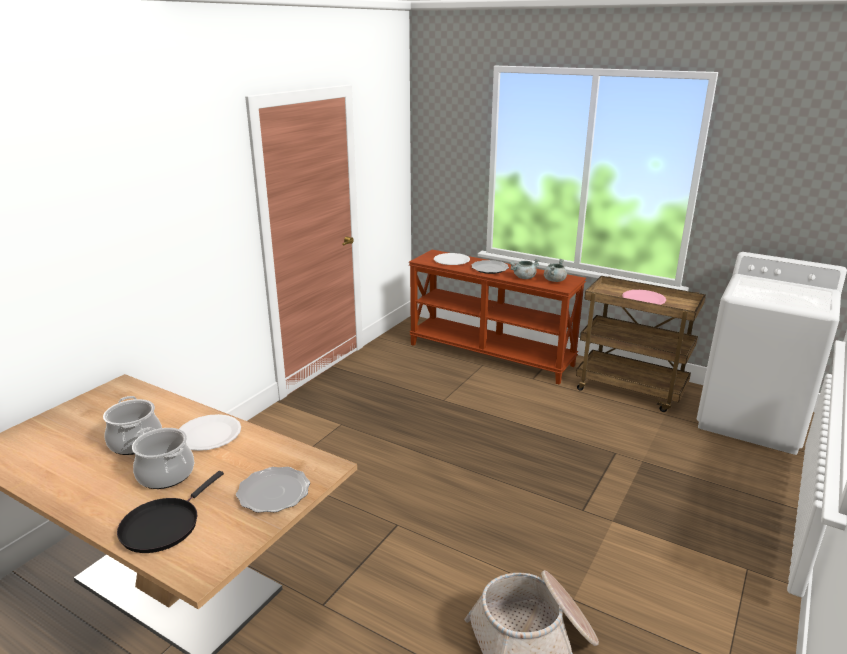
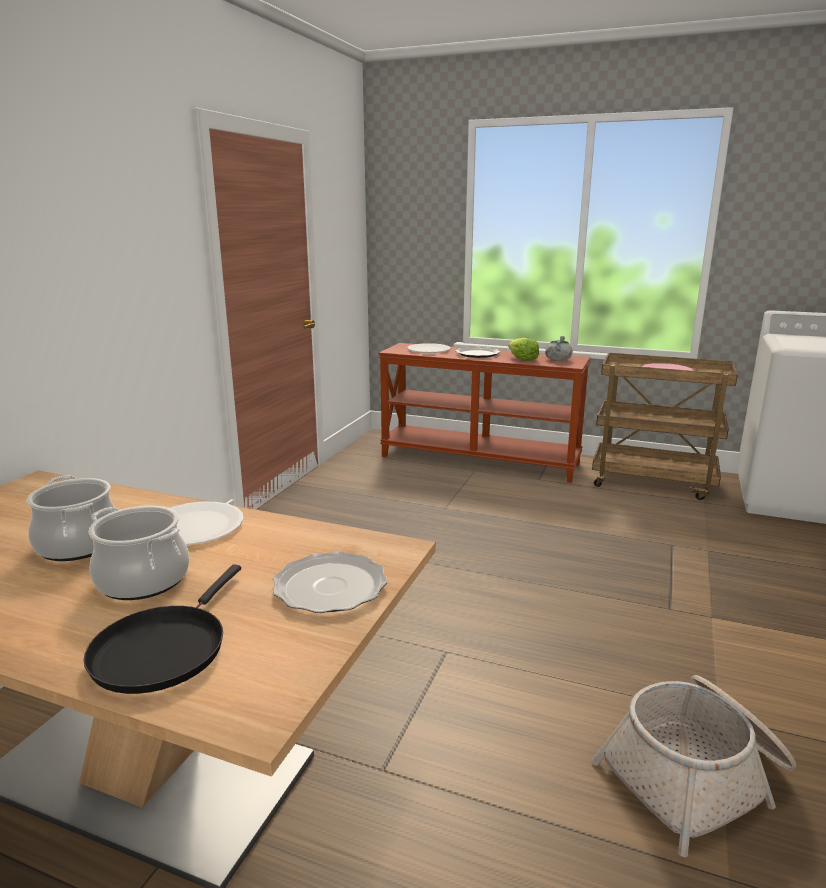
camera: 10 degrees left, 5 degrees down
(524, 277) = (522, 359): grey cooking pot -> lettuce

